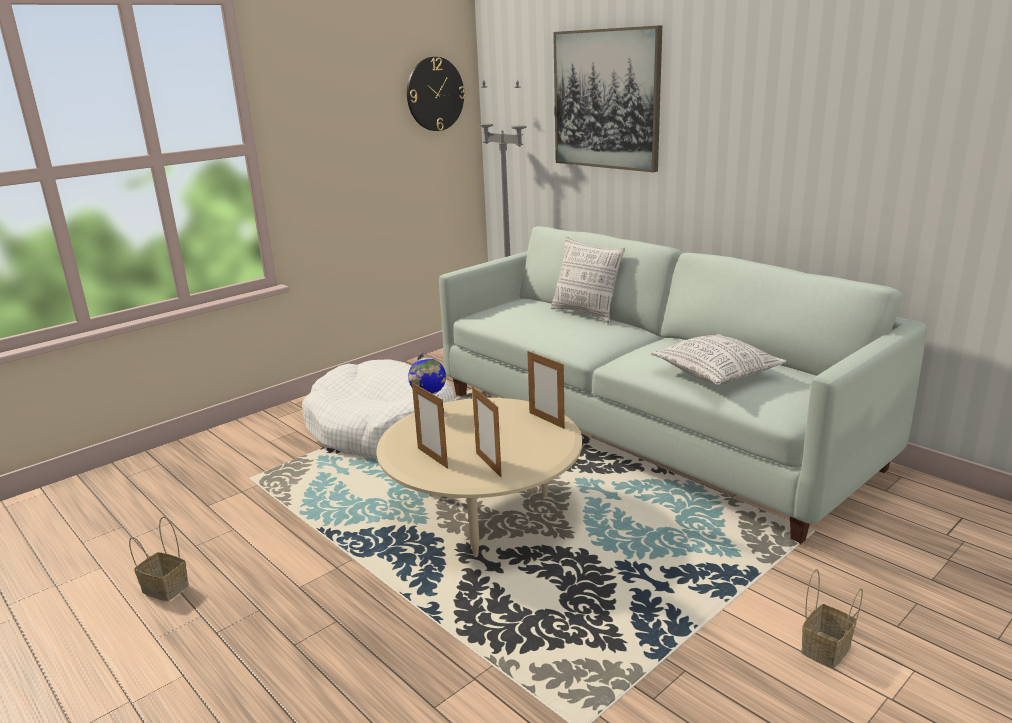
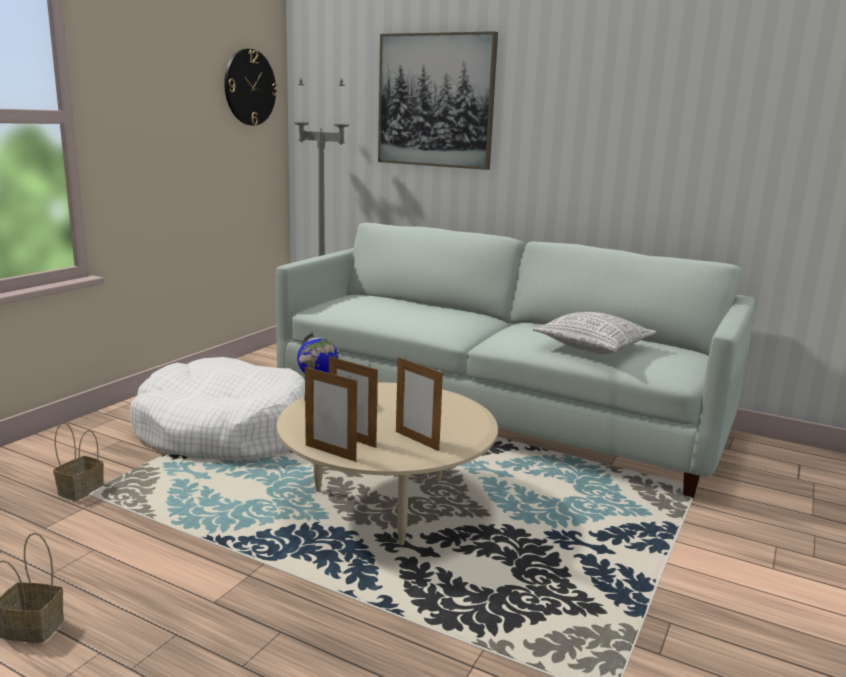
camera: 20 degrees left, 5 degrees down
(546, 420) = (445, 398): picture frame -> picture frame (330, 453)
(586, 313) = (428, 304): pillow -> none
(826, 651) = (774, 585): basket -> basket (80, 491)

